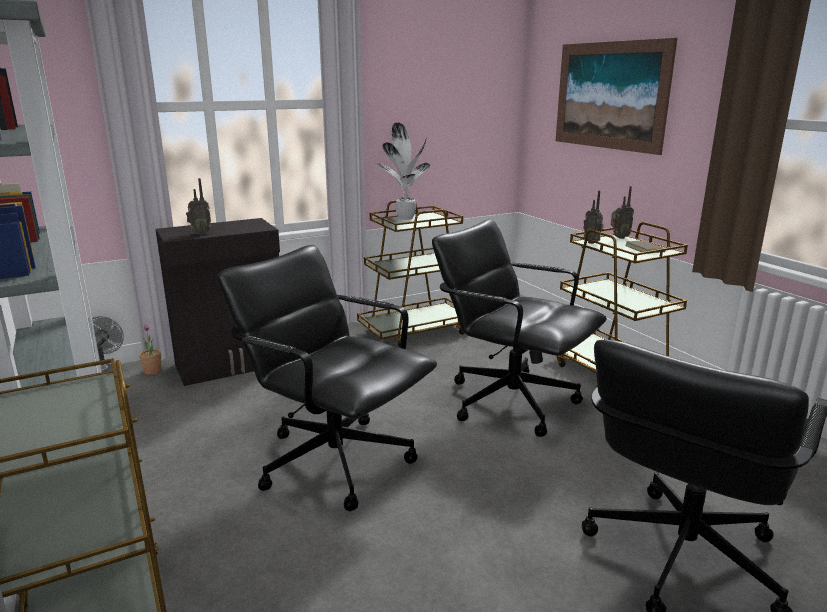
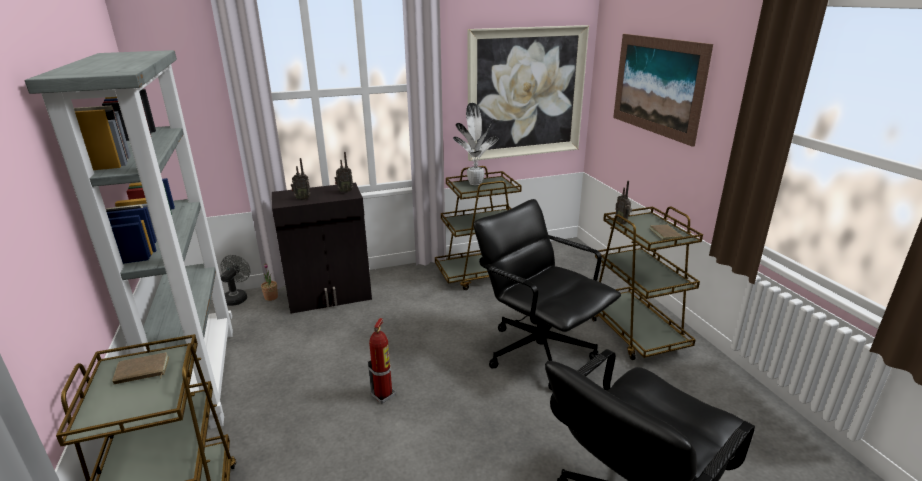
camera: 10 degrees right, 5 degrees up
(47, 403) = (142, 372): none -> brown book
(335, 460) = (384, 395): black office chair -> fire extinguisher
(454, 116) = (526, 93): none -> picture
(619, 237) = (649, 218): radio -> radio (345, 191)

